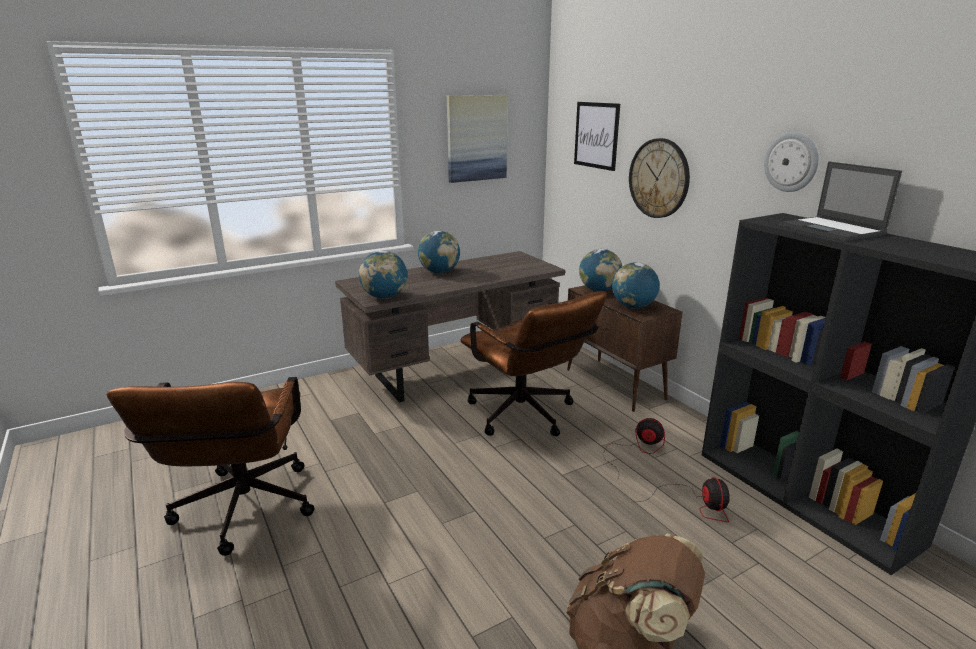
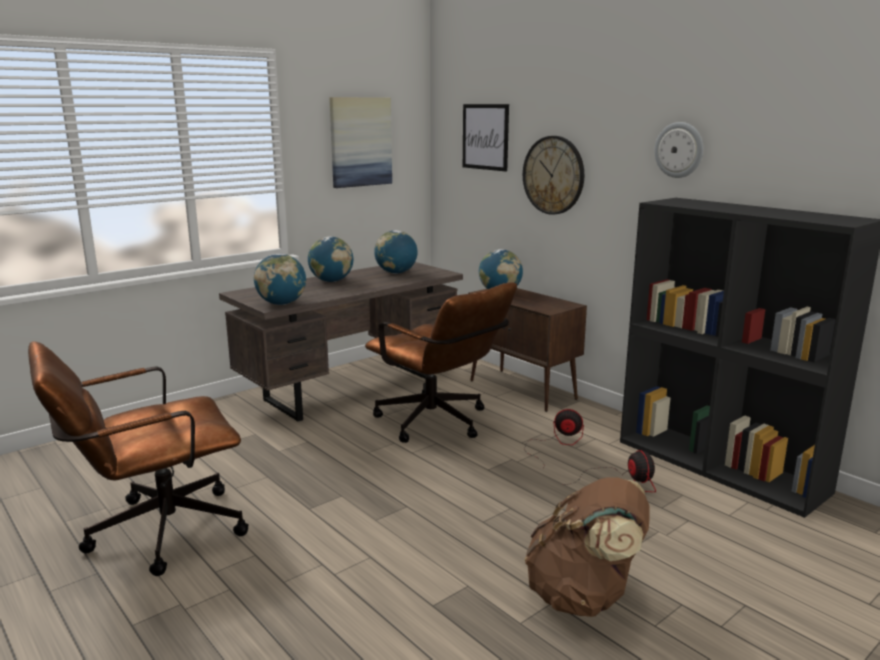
camera: 10 degrees left, 5 degrees down
(242, 514) = (153, 533): brown office chair -> brown office chair turned 75 degrees clockwise
(633, 307) = (538, 304): globe -> globe (396, 273)
(832, 230) = (721, 206): laptop -> none

